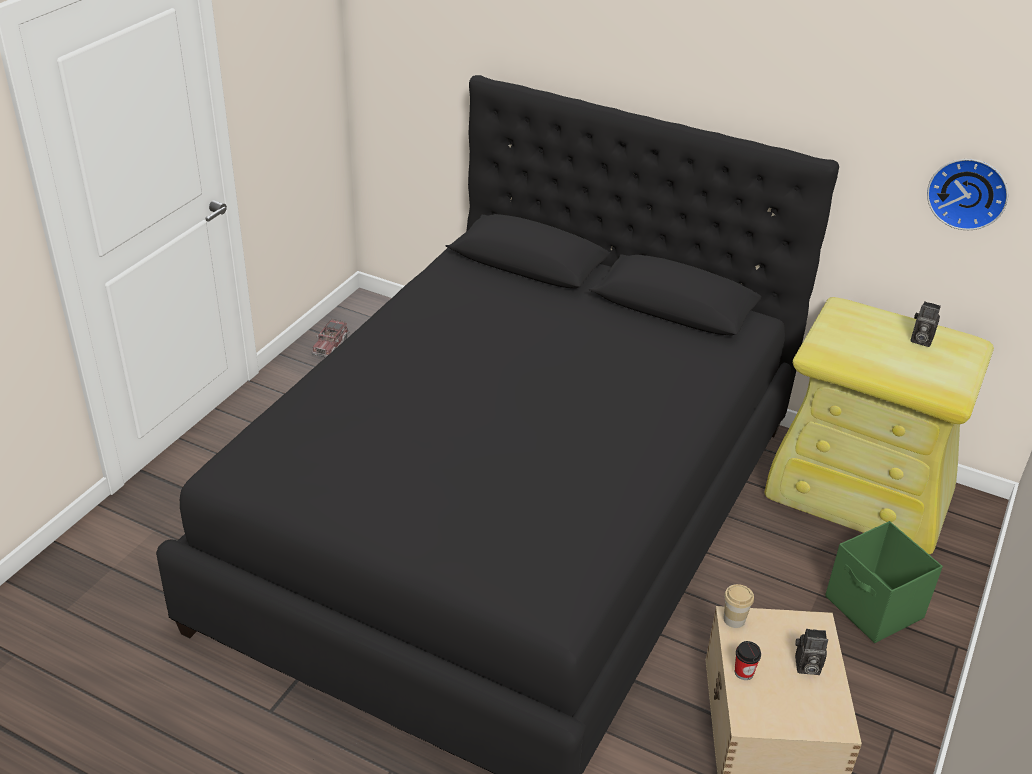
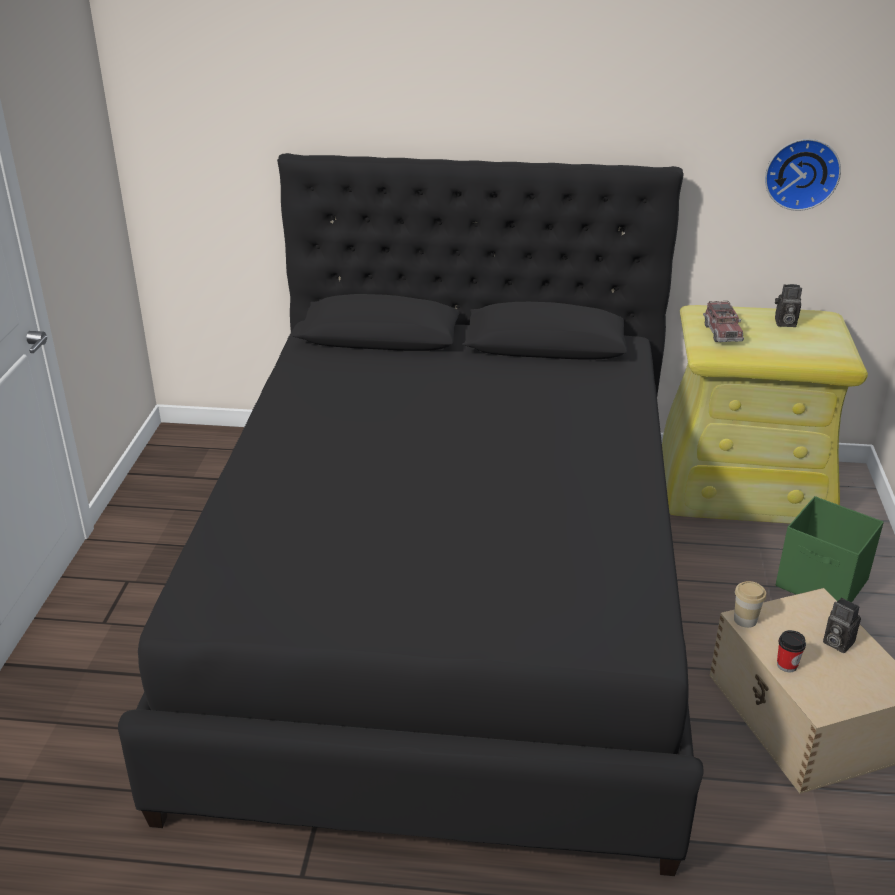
camera: 20 degrees left, 5 degrees down
(331, 346) = (161, 484): toy truck -> toy truck (722, 332)
(806, 666) = (836, 642): camera -> camera turned 60 degrees clockwise

